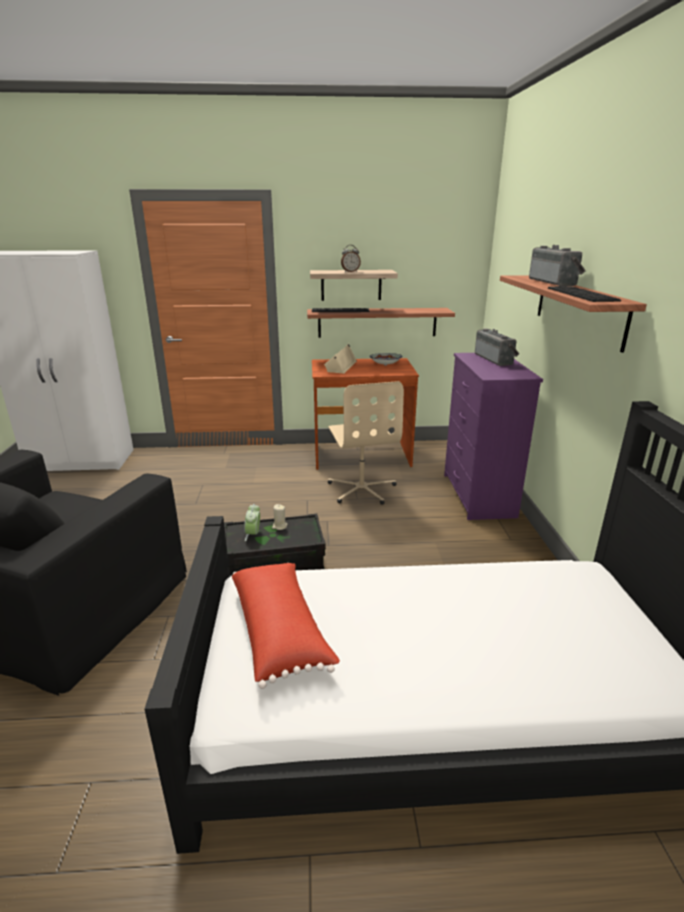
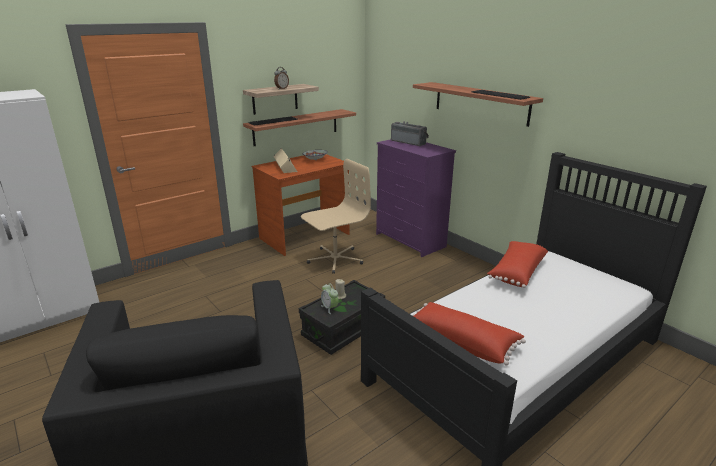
camera: 35 degrees left, 0 degrees up
(362, 489) = (335, 259): beige office chair -> beige office chair turned 75 degrees counterclockwise
(493, 575) = (516, 272): none -> red pillow
(554, 282) = (459, 87): radio -> none

